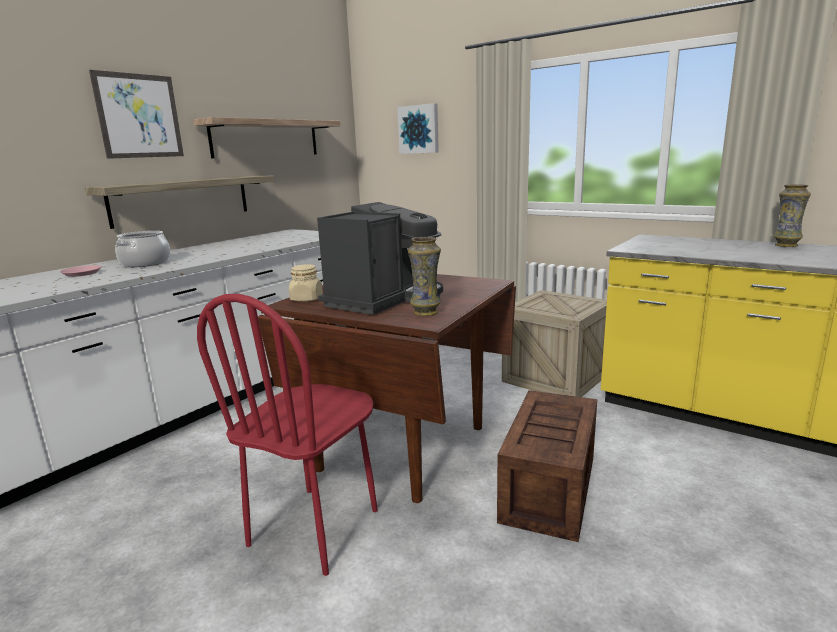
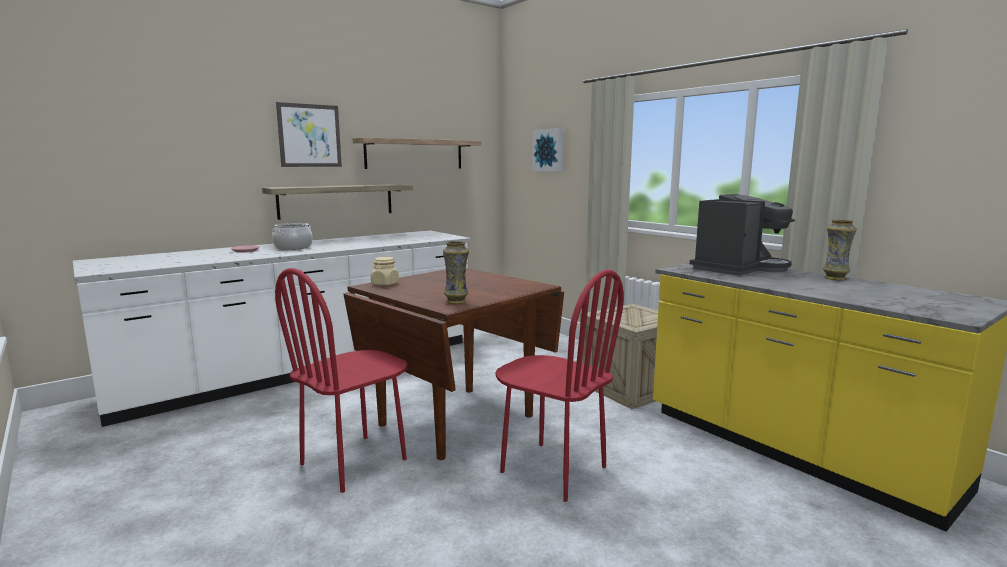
camera: 15 degrees right, 5 degrees down
(383, 299) = (439, 289): coffee machine -> coffee machine (738, 268)
(549, 489) = (553, 470): crate -> red chair

